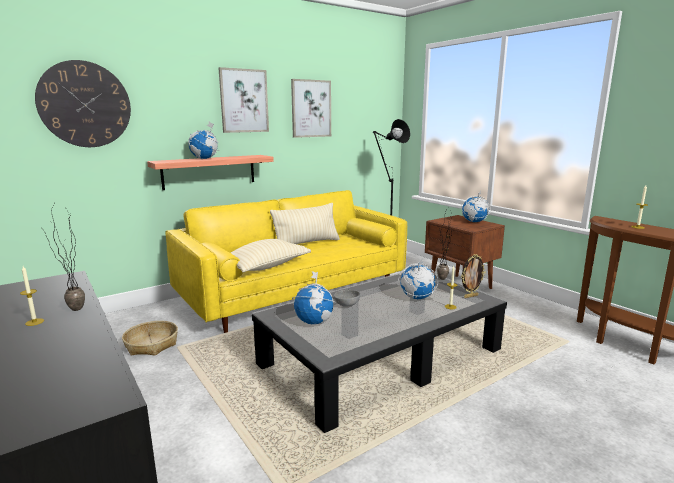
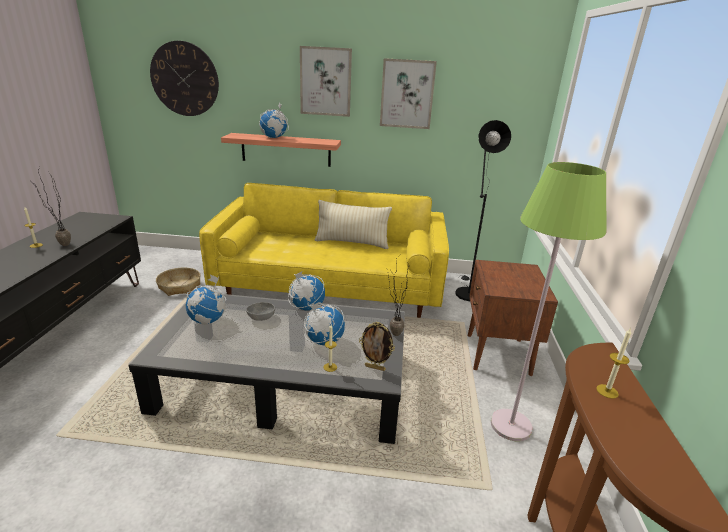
camera: 40 degrees right, 10 degrees up
(265, 267) = (270, 254): beige pillow -> none
(474, 222) = (528, 282): globe -> globe (306, 308)
(525, 313) = (511, 426): none -> green floor lamp

